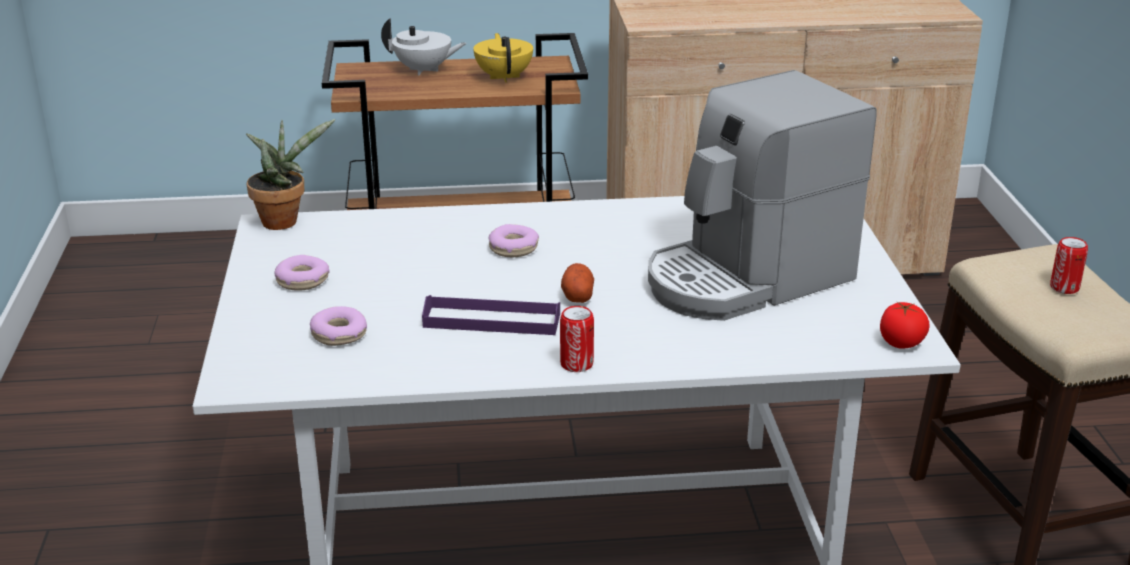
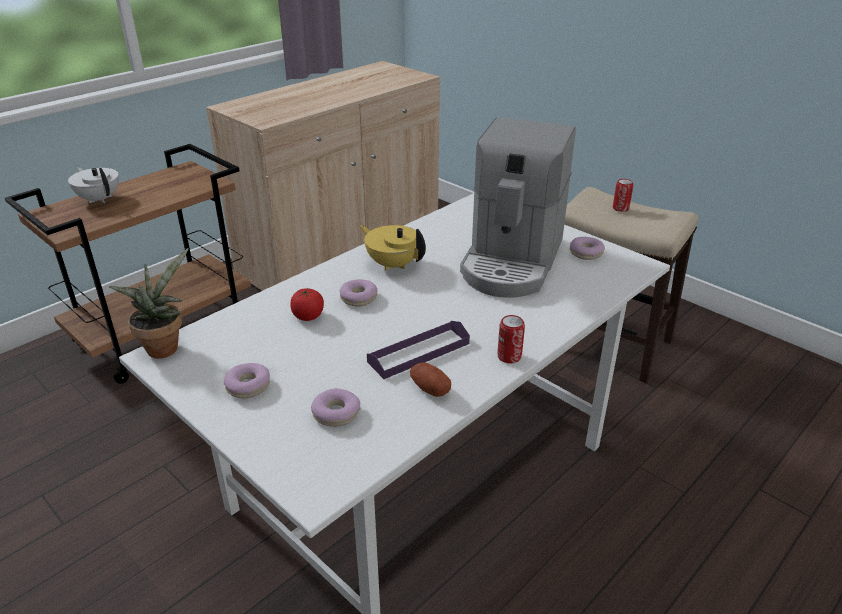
camera: 40 degrees left, 5 degrees up
(424, 70) = (99, 199): white teapot -> white teapot turned 105 degrees counterclockwise
(504, 77) = (167, 187): yellow teapot -> yellow teapot (393, 264)
(577, 295) = (442, 312): potato -> potato (430, 388)
(862, 306) = (586, 253): none -> donut
(901, 343) = (632, 265): tomato -> tomato (308, 316)

